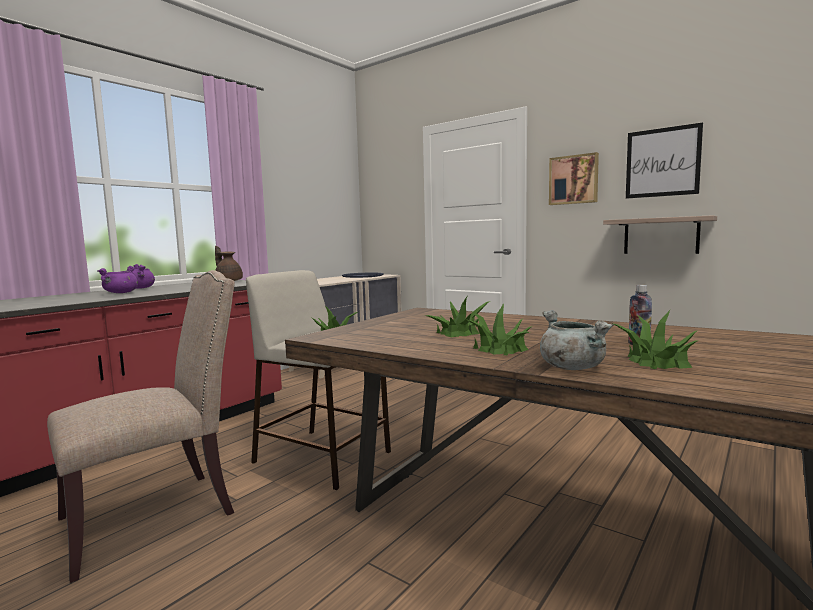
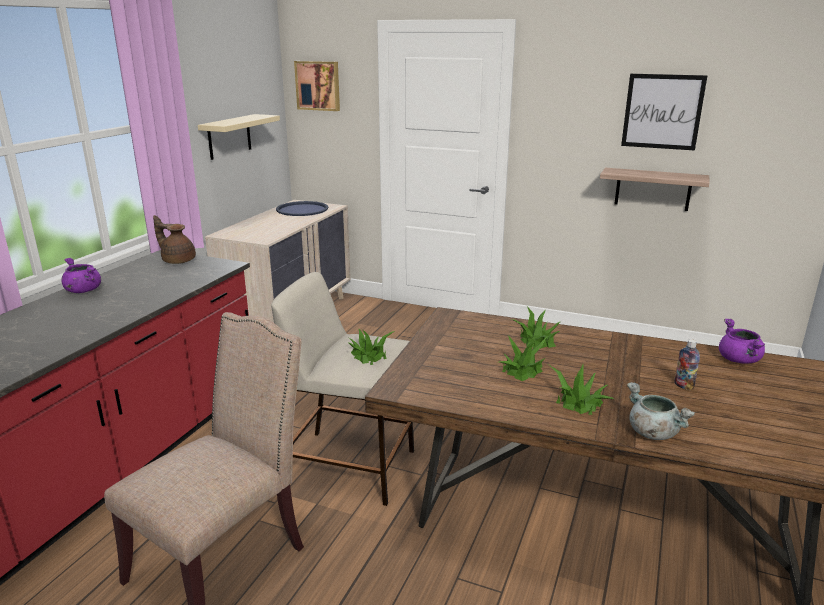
camera: 15 degrees left, 15 degrees up
(121, 293) = (82, 311): purple cooking pot -> purple cooking pot (739, 360)
(306, 213) = (229, 136): none -> beige shelf
(573, 180) = (566, 117): picture -> picture (318, 85)
(657, 361) = (708, 416): potted plant -> potted plant (537, 340)

